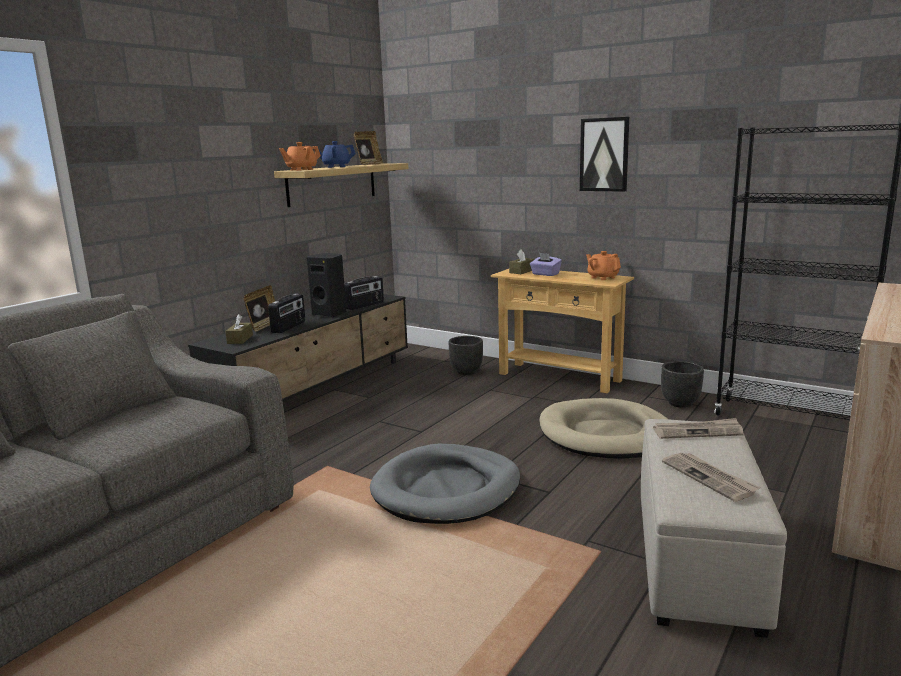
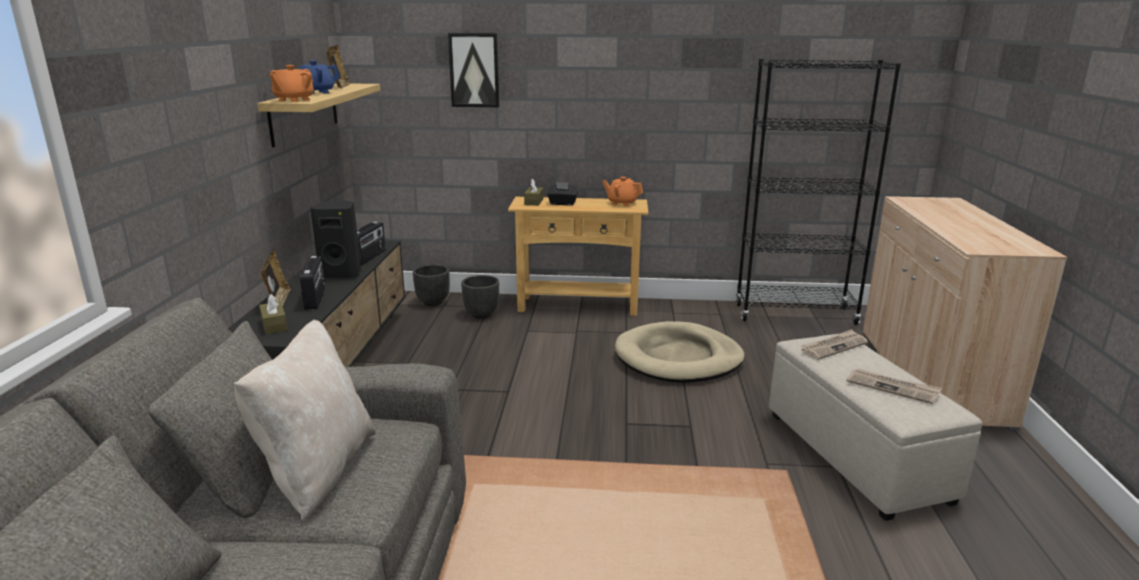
camera: 30 degrees left, 5 degrees up
(125, 422) = (317, 471): none -> beige pillow
(447, 489) = (600, 448): grey dog bed -> none
(545, 274) = (562, 203): purple tissue box -> black tissue box
(604, 154) = (615, 79): picture -> picture (474, 70)
(680, 404) = (705, 315): black planter -> black planter (433, 302)

